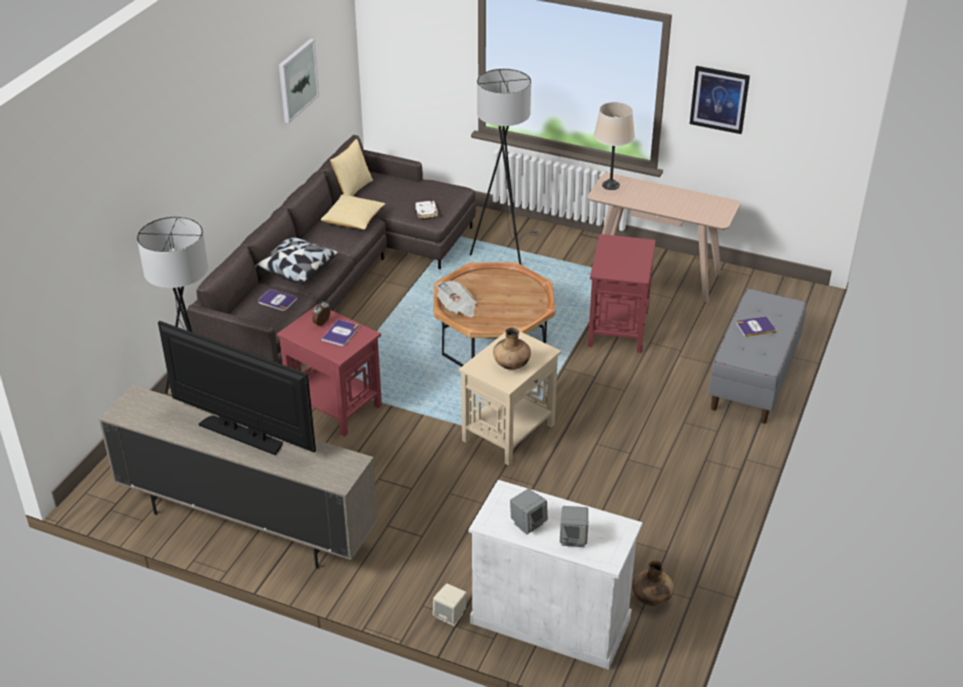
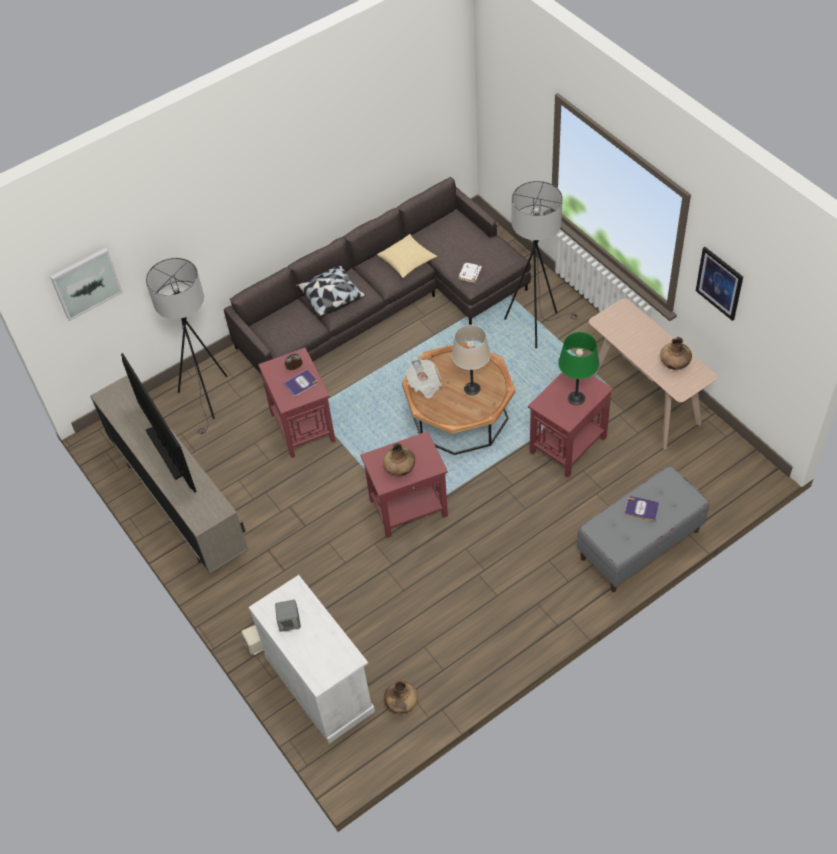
camera: 35 degrees right, 15 degrees up
(277, 300) = (296, 323): book -> none
(297, 80) = (383, 134): picture -> picture (86, 283)
(352, 189) = (430, 227): pillow -> none
(509, 432) = (408, 508): beige side table -> red side table
(573, 538) = (310, 651): grey speaker -> none
(610, 185) = (618, 314): beige table lamp -> beige table lamp (472, 388)
(629, 257) = (576, 398): none -> green table lamp
(694, 203) = (674, 363): none -> brown vase

